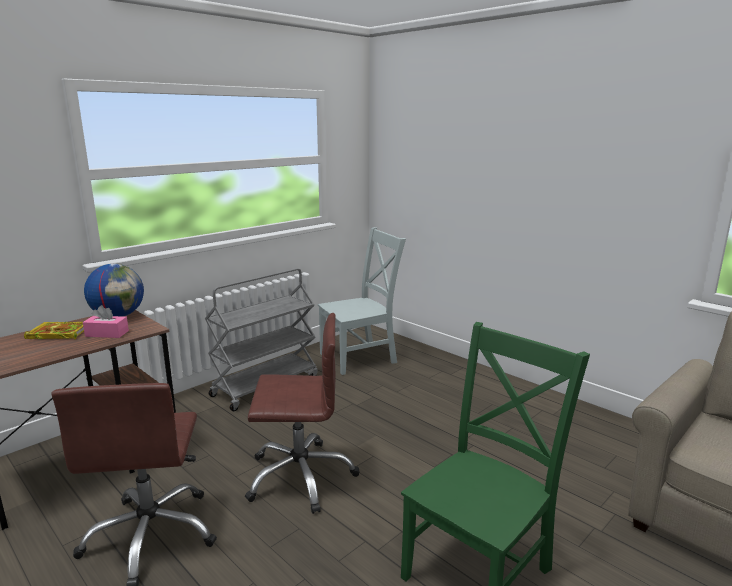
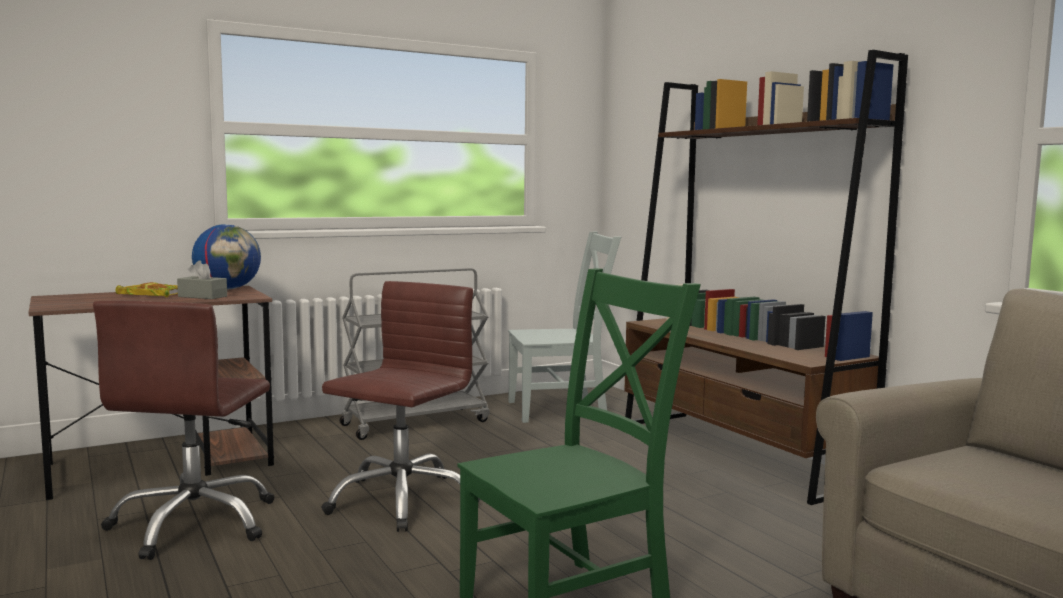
camera: 15 degrees right, 10 degrees down
(107, 333) = (202, 296): pink tissue box -> grey tissue box
(300, 476) = (401, 500): brown office chair -> brown office chair turned 75 degrees counterclockwise
(497, 387) = (737, 453): none -> brown bookcase

